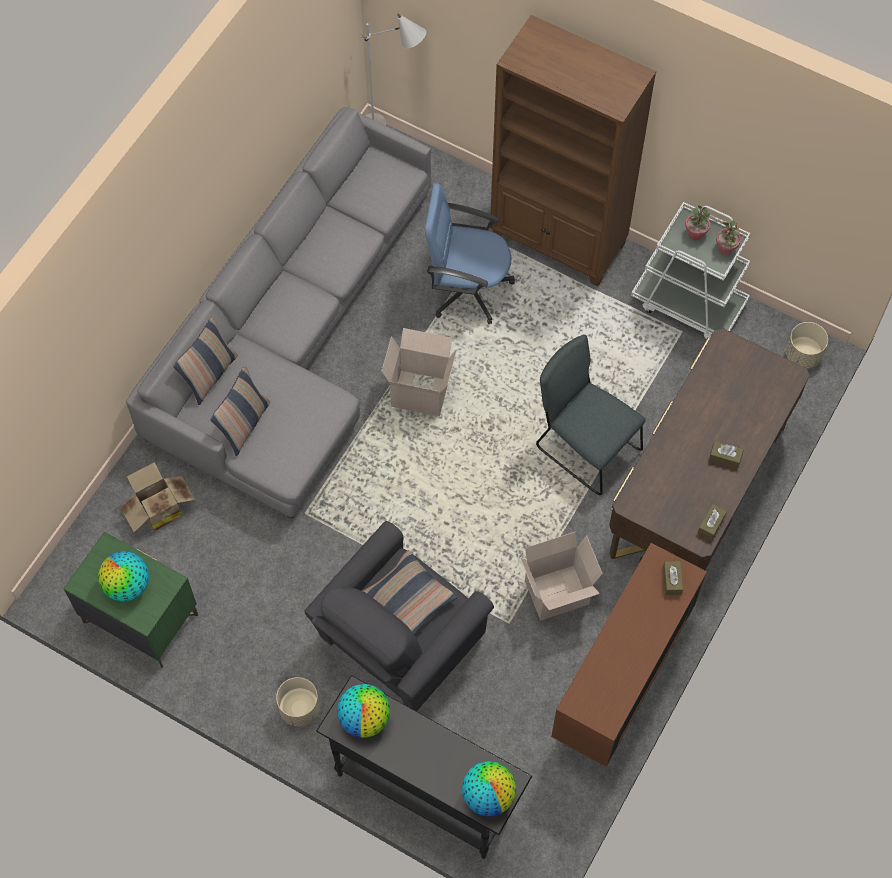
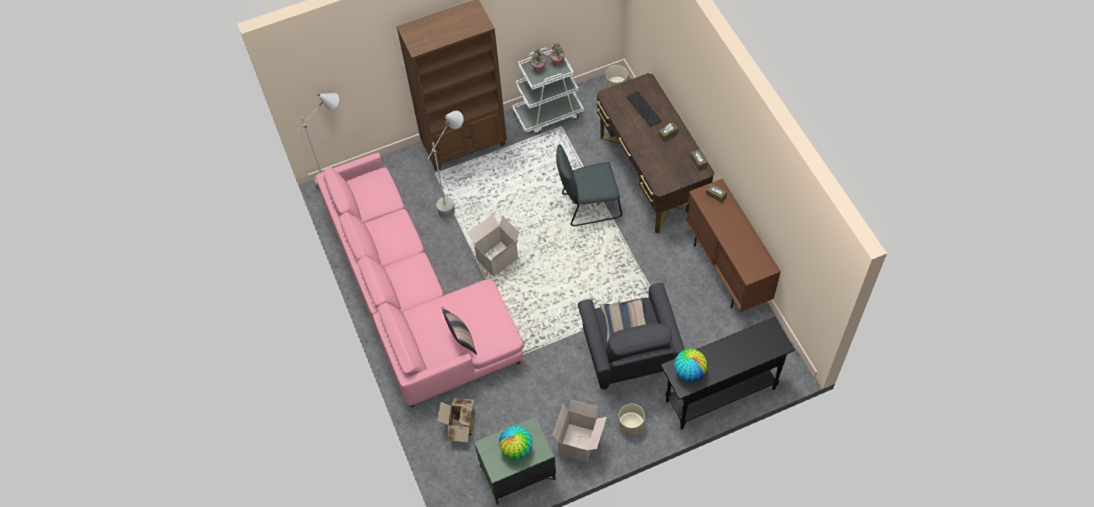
camera: 50 degrees left, 5 degrees down
(210, 375) = (417, 339): pillow -> none
(292, 339) = (414, 298): grey sofa -> pink sofa
(467, 288) = (455, 200): blue office chair -> grey floor lamp
(488, 795) = (771, 341): globe -> none
(556, 595) = (659, 269): cardboard box -> cardboard box (579, 444)
(742, 403) = (645, 109): none -> keyboard

